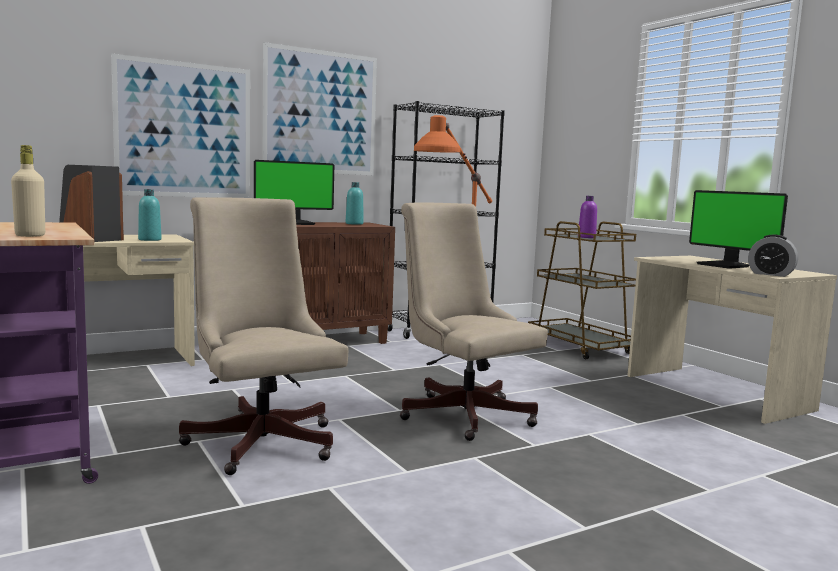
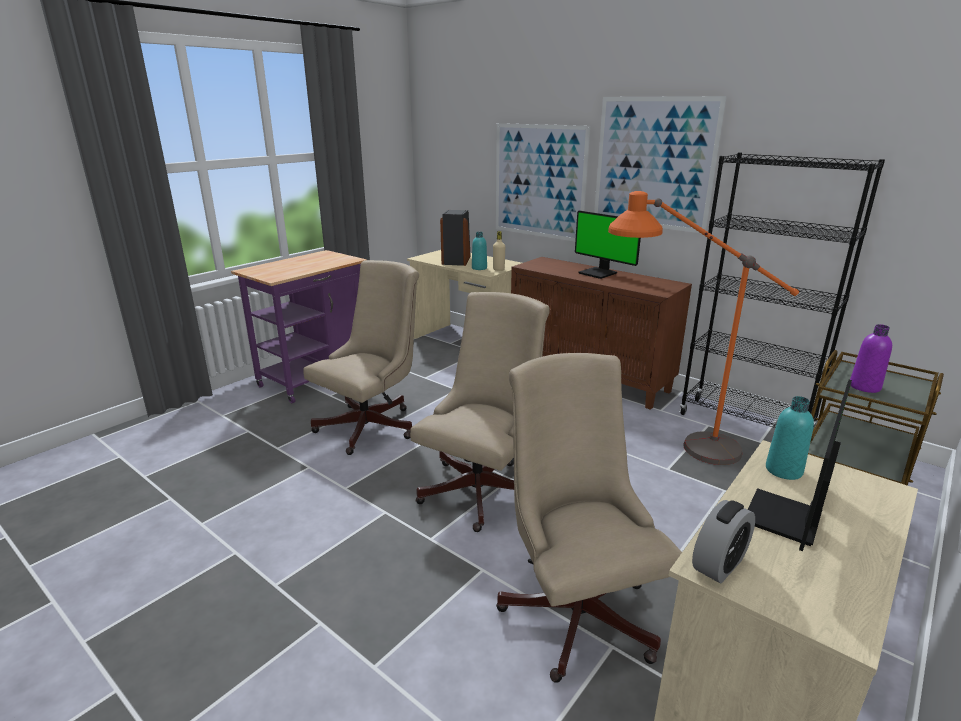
camera: 70 degrees right, 15 degrees up
(30, 235) = (271, 273): beige bottle -> beige bottle (498, 269)
(354, 224) = (652, 284): turquoise bottle -> turquoise bottle (783, 470)
(641, 415) = (575, 606): none -> beige office chair
(770, 274) = (719, 564): alarm clock -> alarm clock turned 150 degrees counterclockwise

